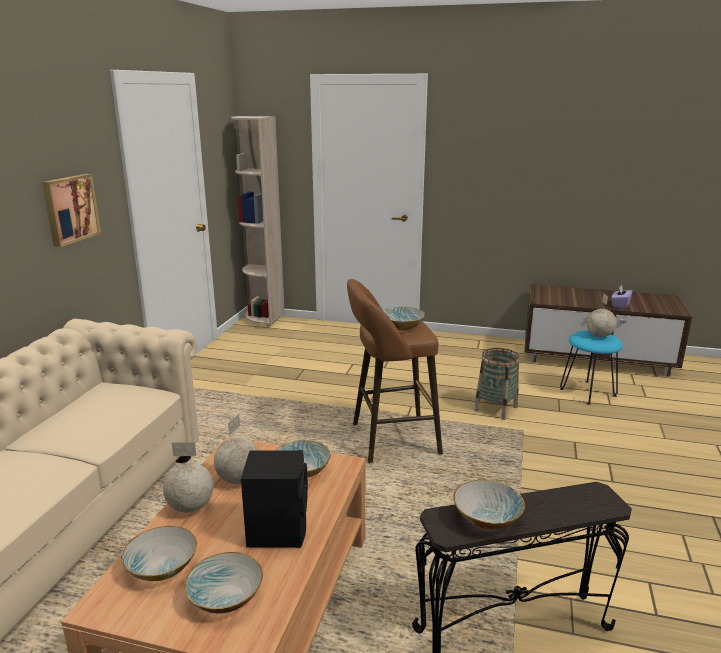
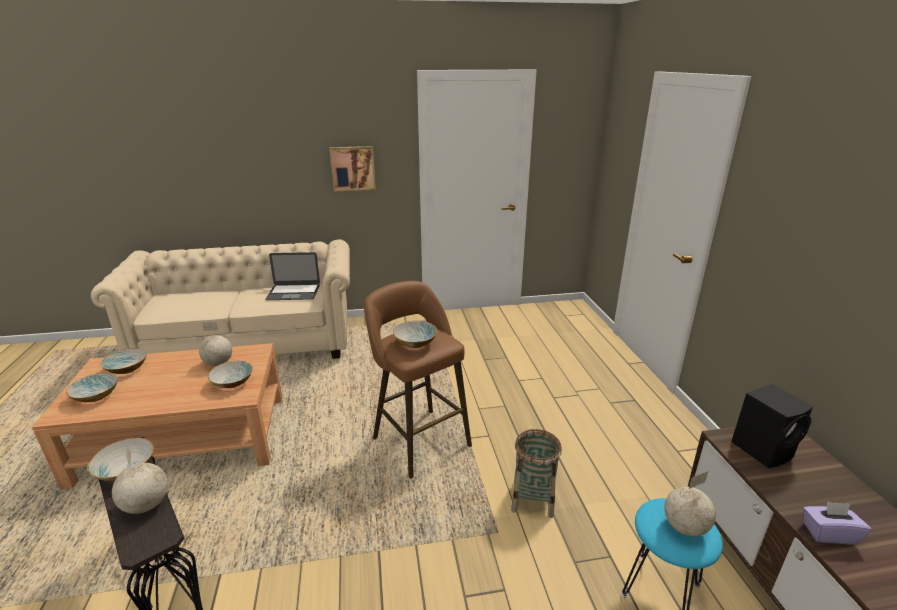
camera: 65 degrees right, 5 degrees up
(107, 401) = (293, 292): none -> laptop
(191, 507) = (186, 358): globe -> globe (146, 505)
(262, 321) = (574, 310): beige bookcase -> none
(278, 530) = (160, 394): black speaker -> black speaker (763, 449)

